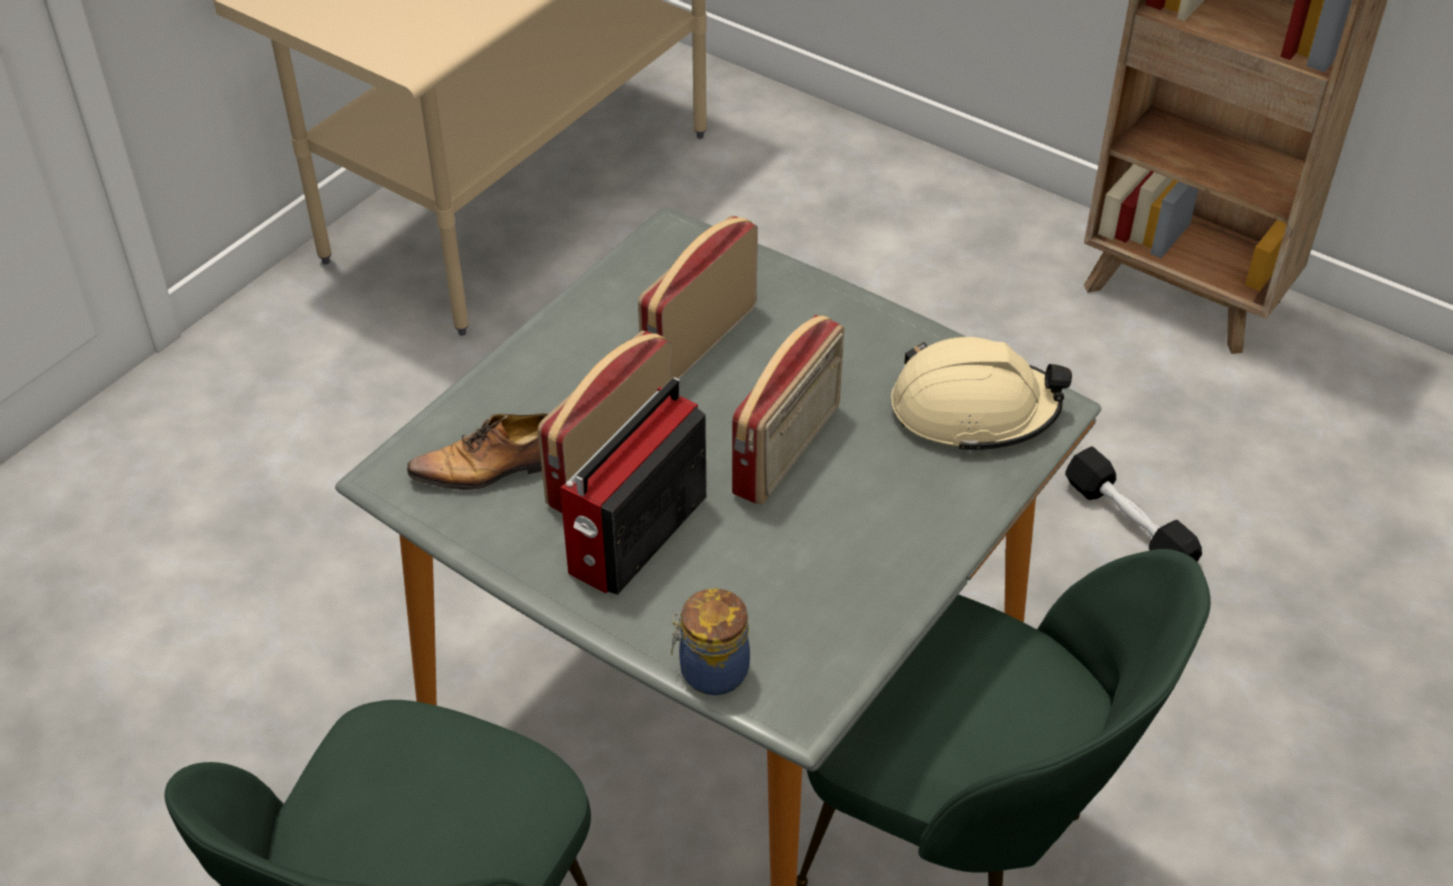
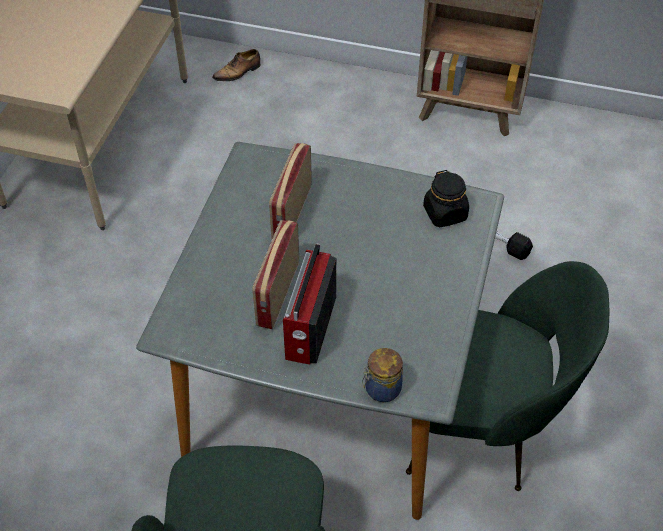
camera: 20 degrees left, 5 degrees up
(492, 468) = (217, 314): shoe -> shoe (238, 72)
(789, 451) = (365, 261): radio -> none
(973, 410) = (445, 213): beige hard hat -> black jar

